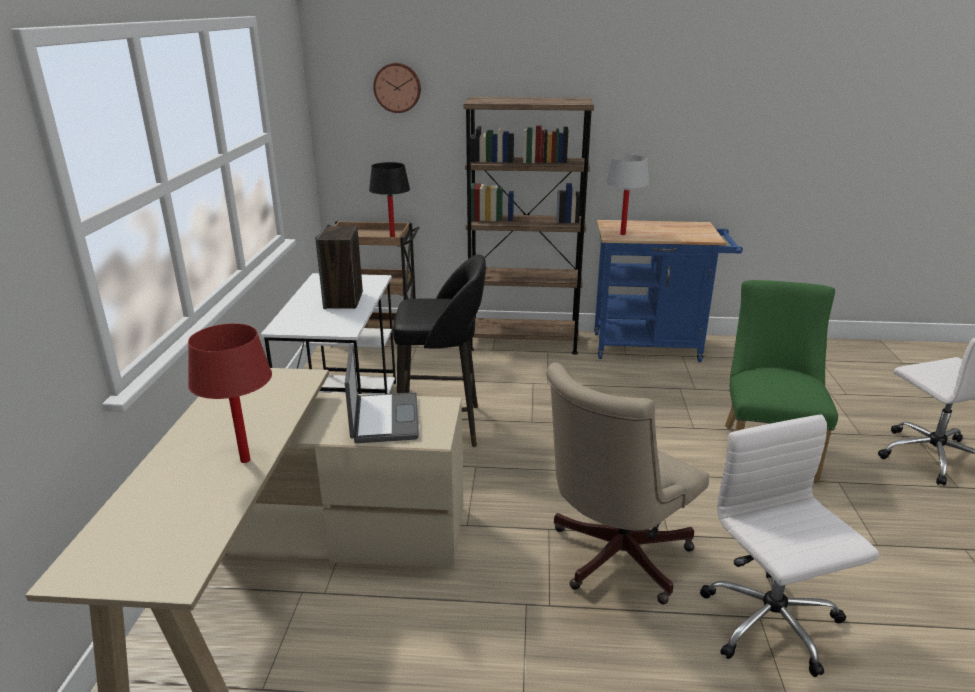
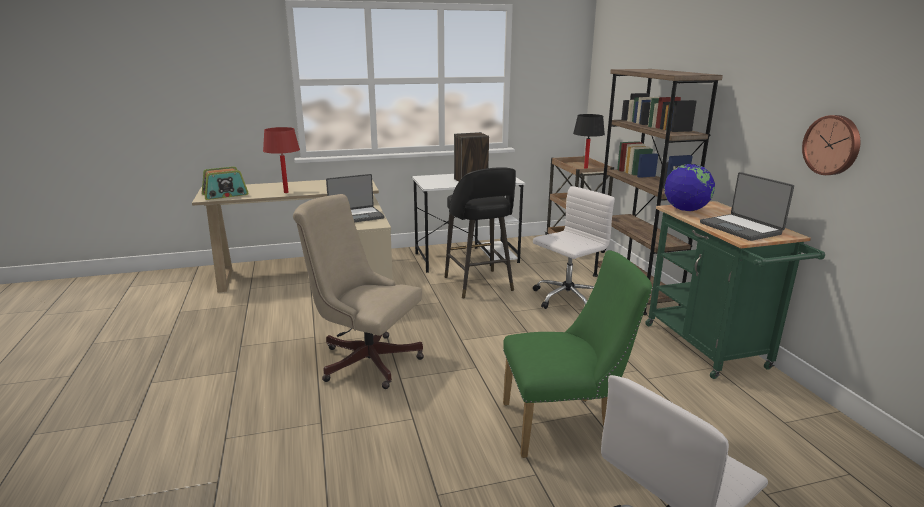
camera: 70 degrees right, 5 degrees down
(174, 545) = (225, 195): none -> radio
(397, 87) = (625, 60): wall clock -> wall clock (832, 145)
(622, 234) = (685, 210): white table lamp -> globe
(653, 347) = (711, 350): blue cart -> green cart
(683, 232) = (741, 228): none -> laptop
(771, 624) = (314, 428): white office chair -> white office chair (566, 299)

